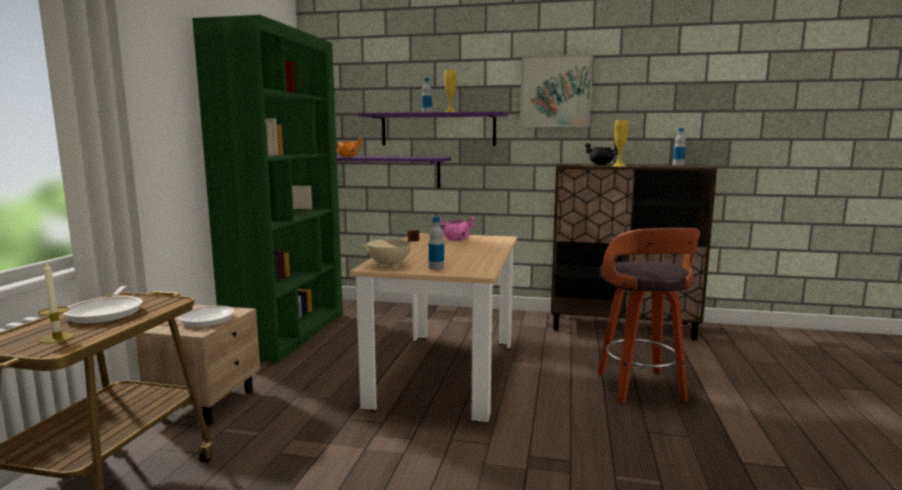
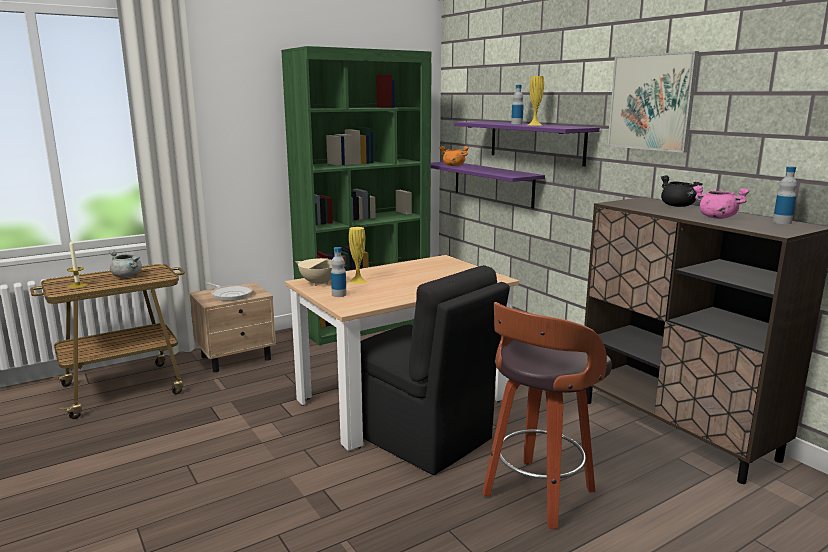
camera: 45 degrees right, 5 degrees up
(107, 312) = (128, 276): frying pan -> grey cooking pot
(455, 240) = (449, 271): pink cooking pot -> pink cooking pot (716, 217)
(513, 389) = (422, 437): none -> black chair
(619, 165) = (671, 213): yellow vase -> yellow vase (358, 281)

